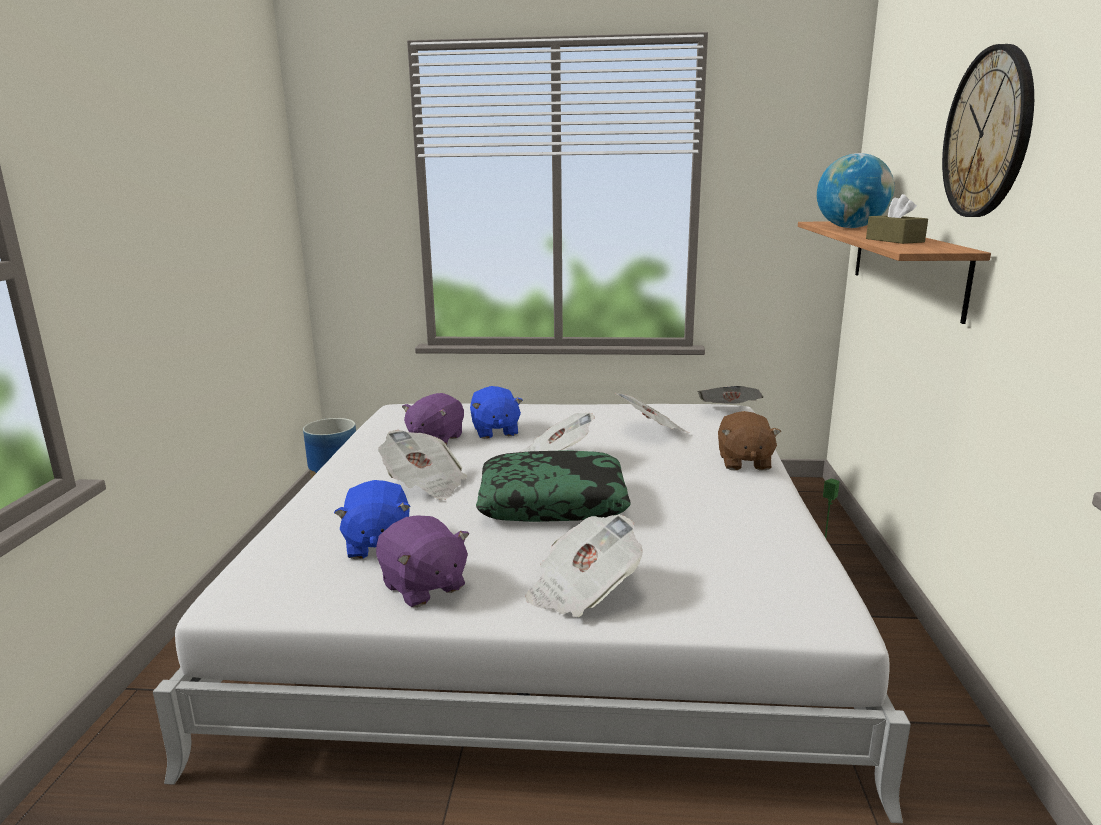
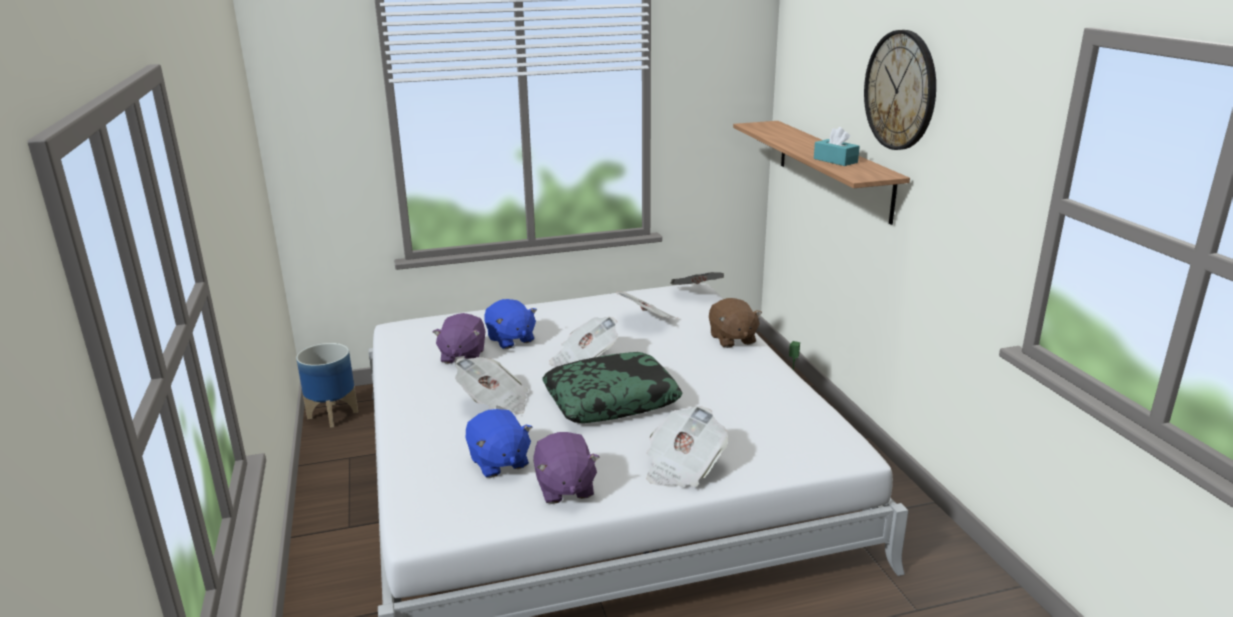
camera: 20 degrees left, 5 degrees up
(423, 587) = (564, 488): purple plush toy -> purple plush toy turned 45 degrees clockwise
(850, 228) = (785, 136): globe -> none
(894, 240) = (835, 160): brown tissue box -> turquoise tissue box

